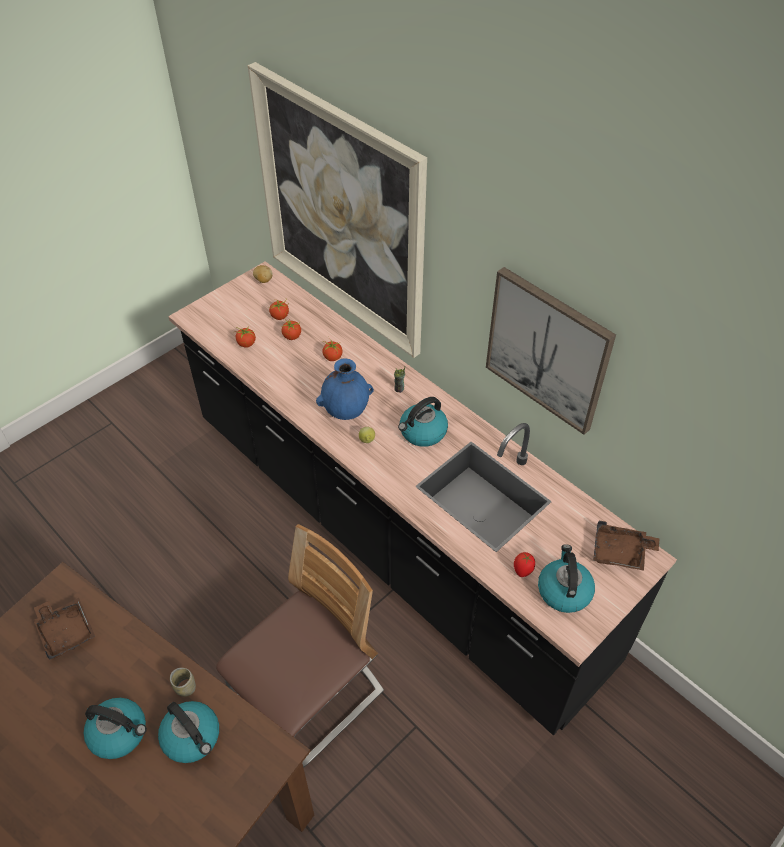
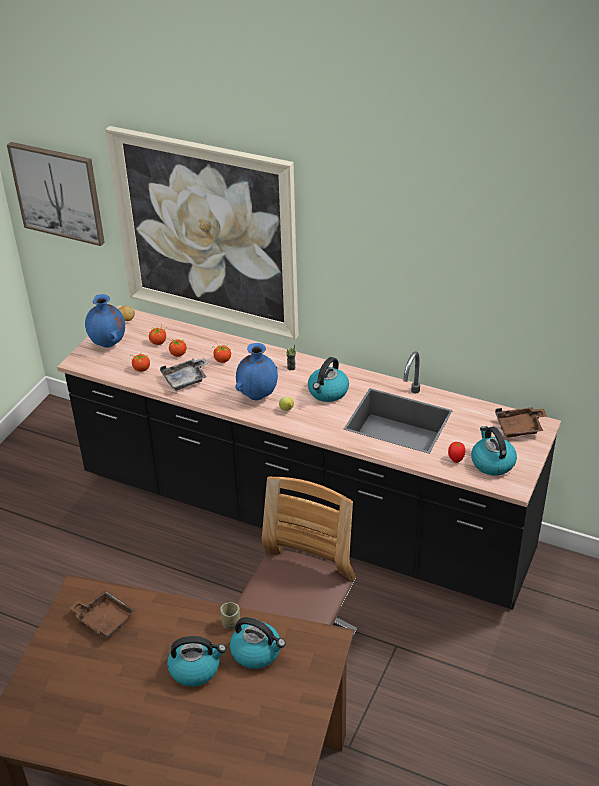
camera: 20 degrees left, 10 degrees down
(231, 304) = (108, 344): none -> blue vase
(283, 370) = (186, 379): none -> grey tray
(548, 350) = (420, 285): picture -> picture (58, 192)

